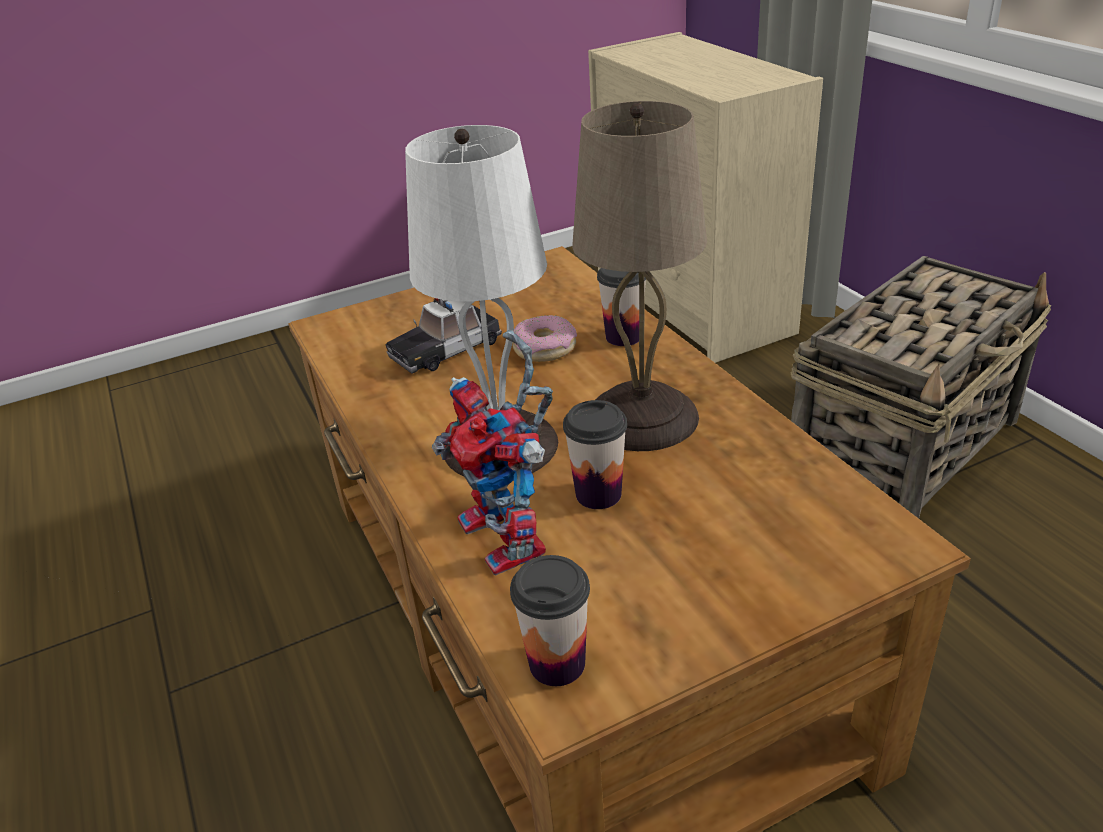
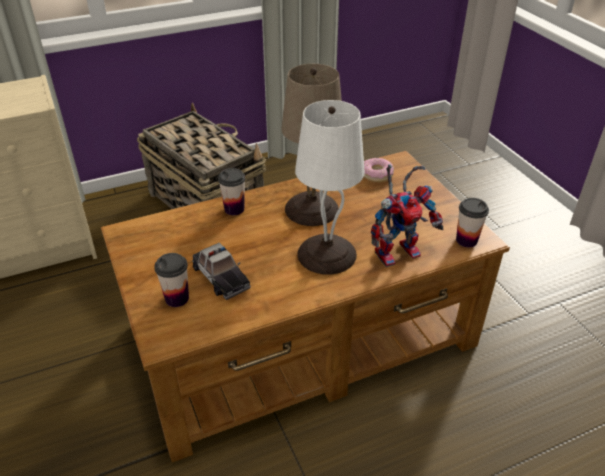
camera: 90 degrees left, 5 degrees up
(544, 348) = (235, 237): donut -> donut (377, 174)
(598, 494) = (368, 225): cup -> cup (177, 298)

